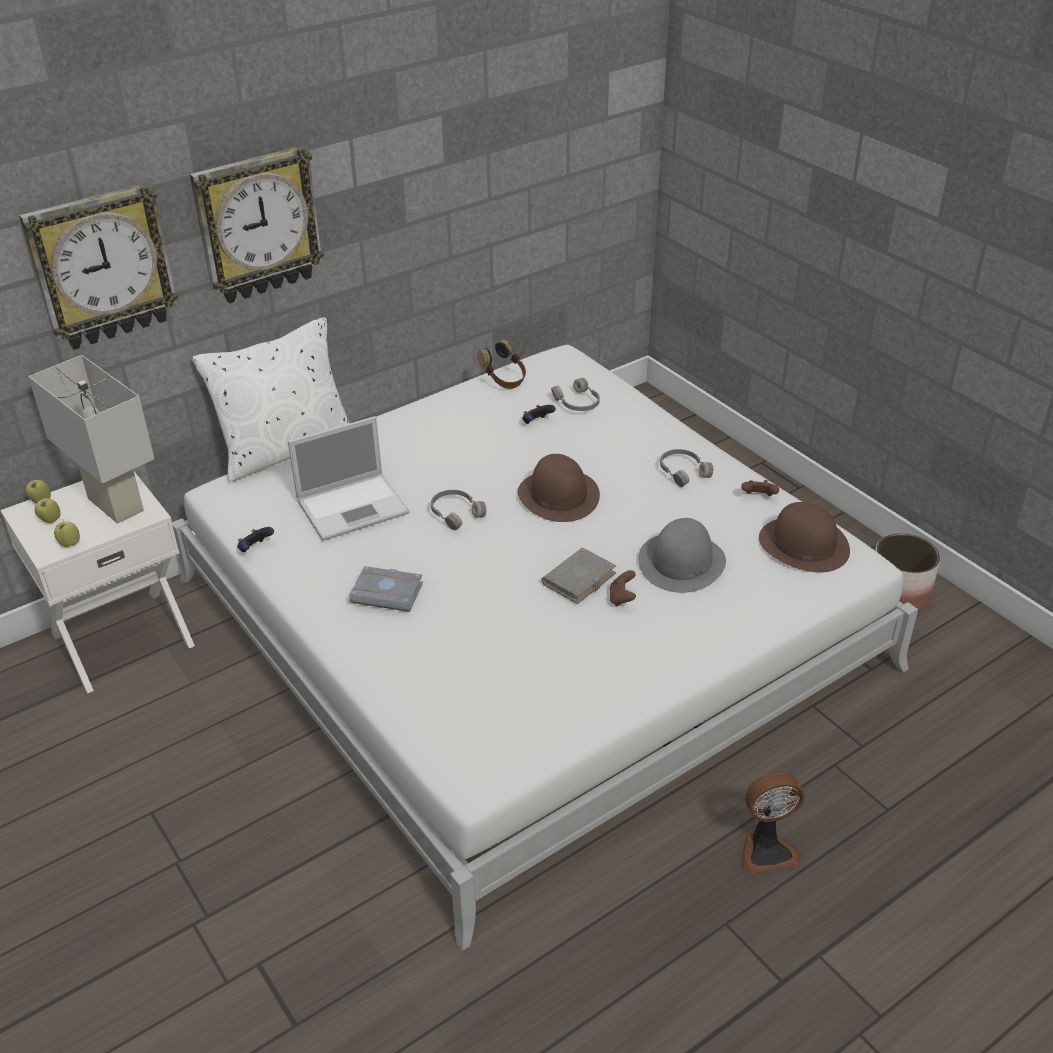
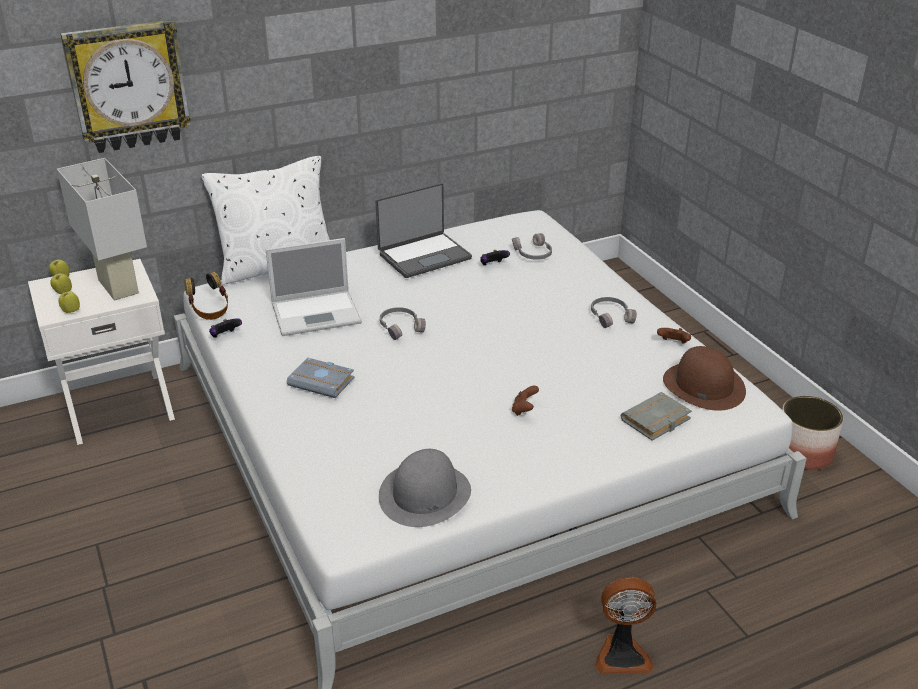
camera: 10 degrees right, 5 degrees down
(257, 225) = (265, 68): wall clock -> none
(455, 419) = (424, 256): none -> laptop
(504, 380) = (475, 231): headphones -> headphones (210, 311)
(558, 495) = (493, 322): brown hat -> none
(580, 581) = (491, 391): grey book -> grey book (656, 421)
(681, 562) = (587, 387): grey hat -> grey hat (425, 494)

